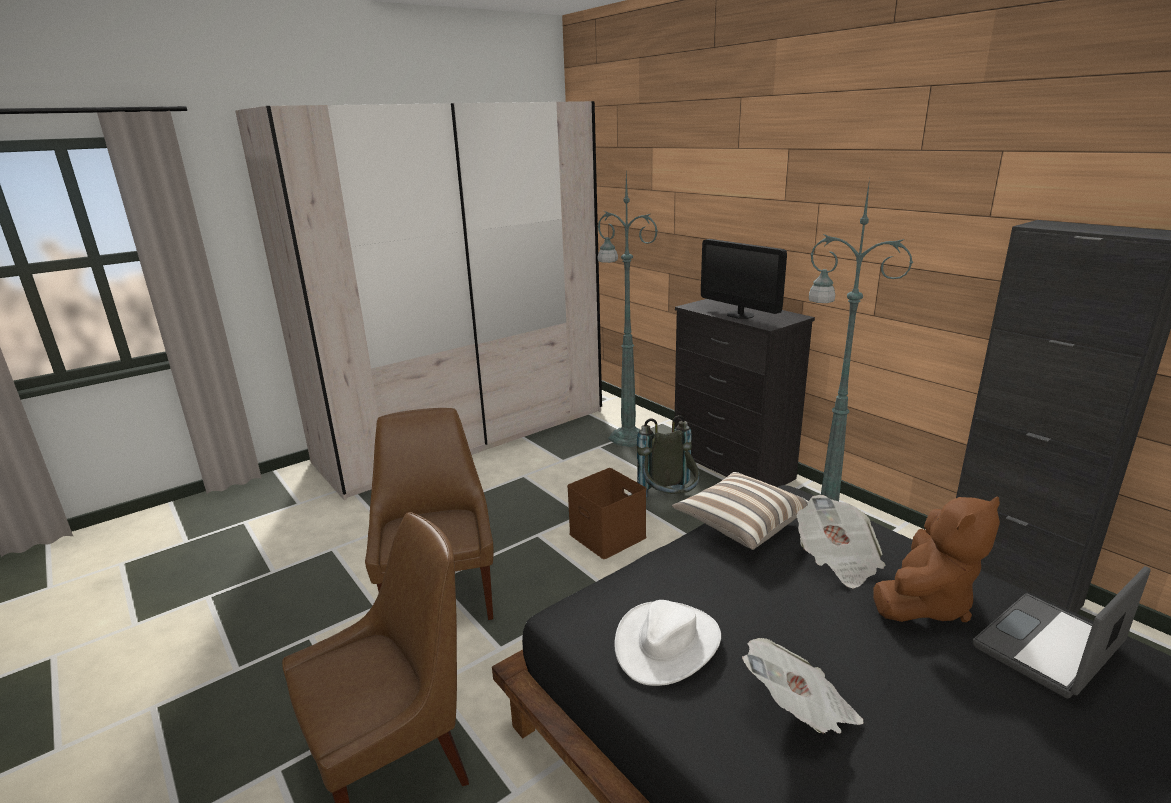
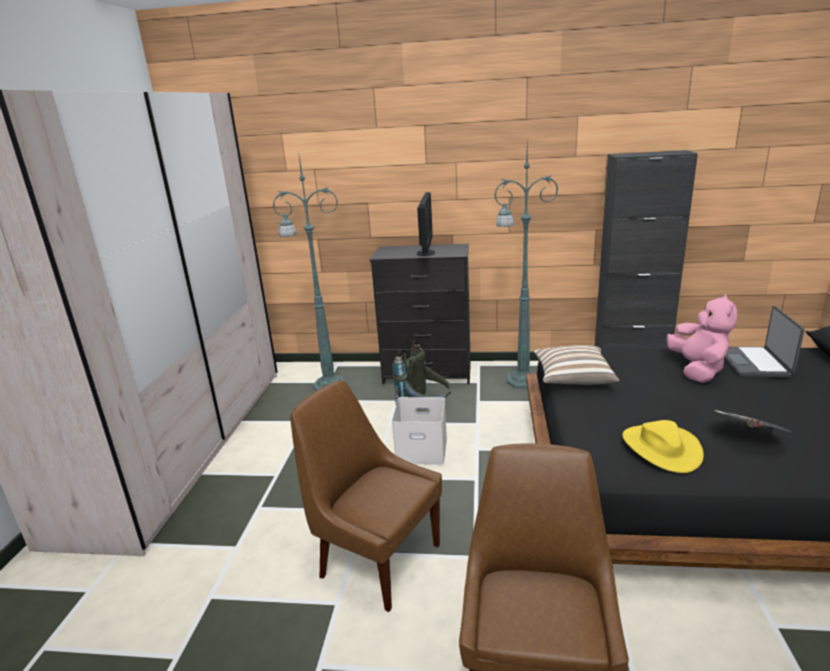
camera: 45 degrees left, 0 degrees up
(605, 536) = (420, 451): brown storage box -> white storage box
(667, 643) = (660, 448): white hat -> yellow hat
(740, 315) = (425, 253): monitor -> monitor turned 90 degrees counterclockwise
(837, 560) = (642, 370): newspaper -> none
(925, 603) = (697, 370): brown plush toy -> pink plush toy

